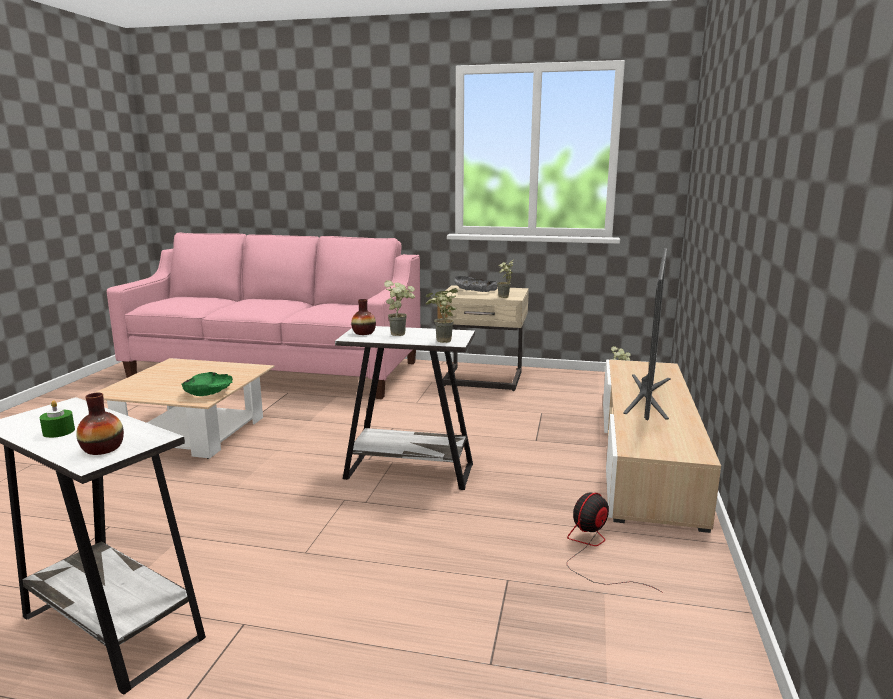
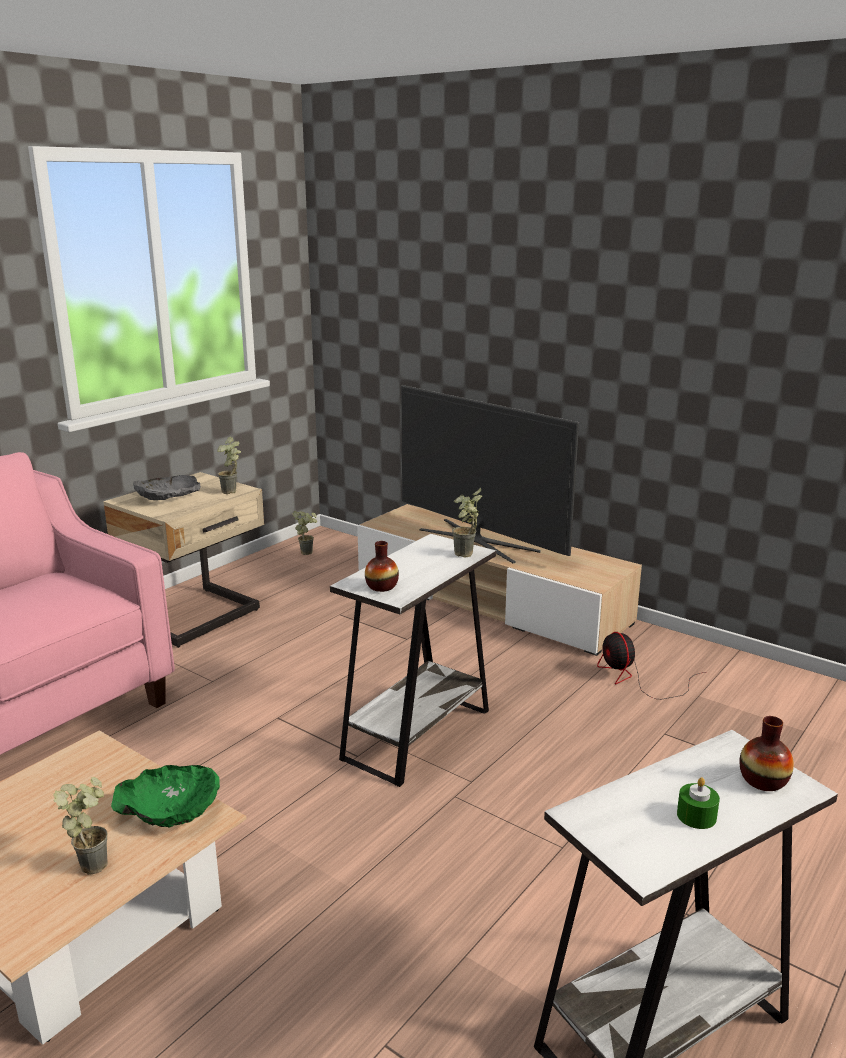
camera: 65 degrees left, 5 degrees up
(401, 333) = (408, 568): potted plant -> potted plant (93, 861)

